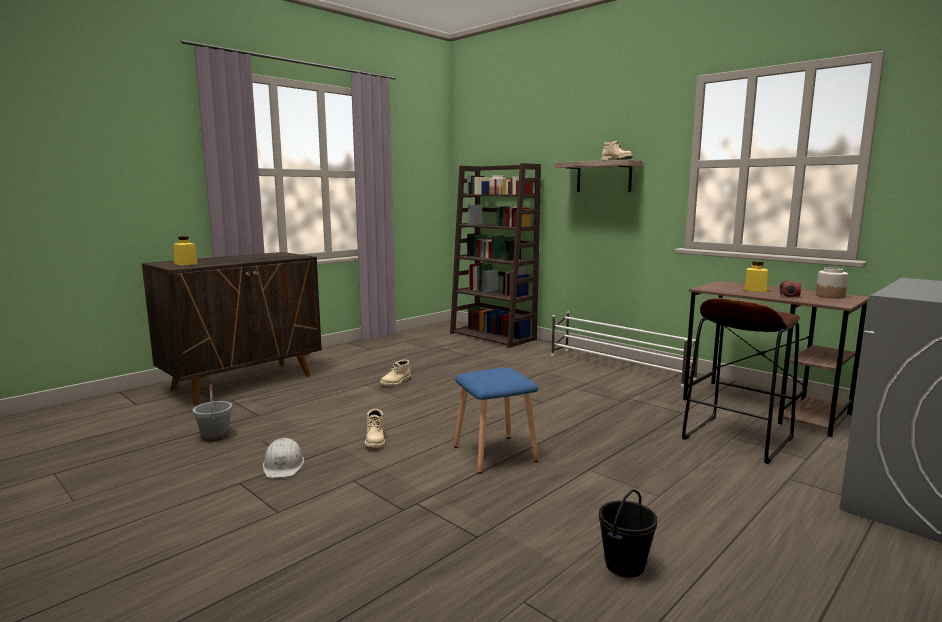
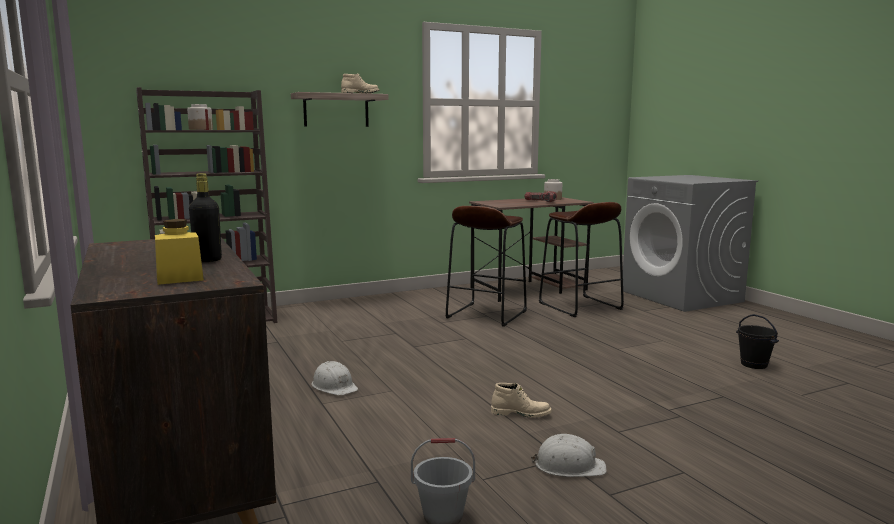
camera: 70 degrees left, 0 degrees up
(232, 262) = (208, 260): none -> black bottle
(396, 382) = (334, 386): beige boot -> white hard hat
(496, 454) = (578, 370): blue stool -> none
(619, 366) = (399, 301): white shoe rack -> none
(626, 400) = (486, 314): none -> brown stool
(755, 290) = (518, 202): yellow jar -> none

